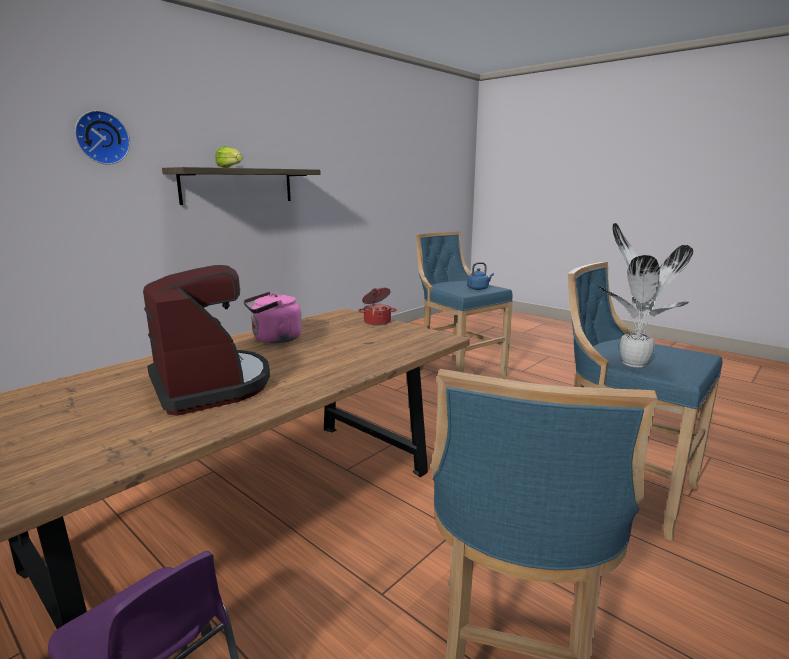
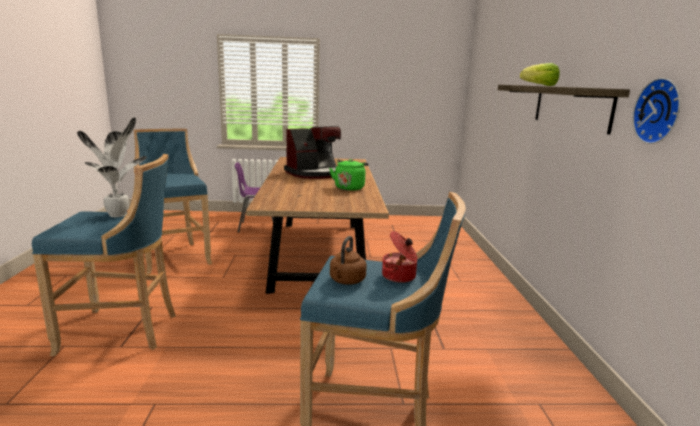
camera: 135 degrees right, 0 degrees up
(101, 138) = (520, 64): wall clock -> wall clock (660, 111)
(210, 385) = (314, 174): coffee machine -> coffee machine turned 45 degrees counterclockwise
(274, 339) = (349, 187): pink kettle -> green kettle
(377, 322) = (330, 207): cooking pot -> cooking pot (399, 276)
(478, 288) = (346, 281): blue kettle -> brown kettle

